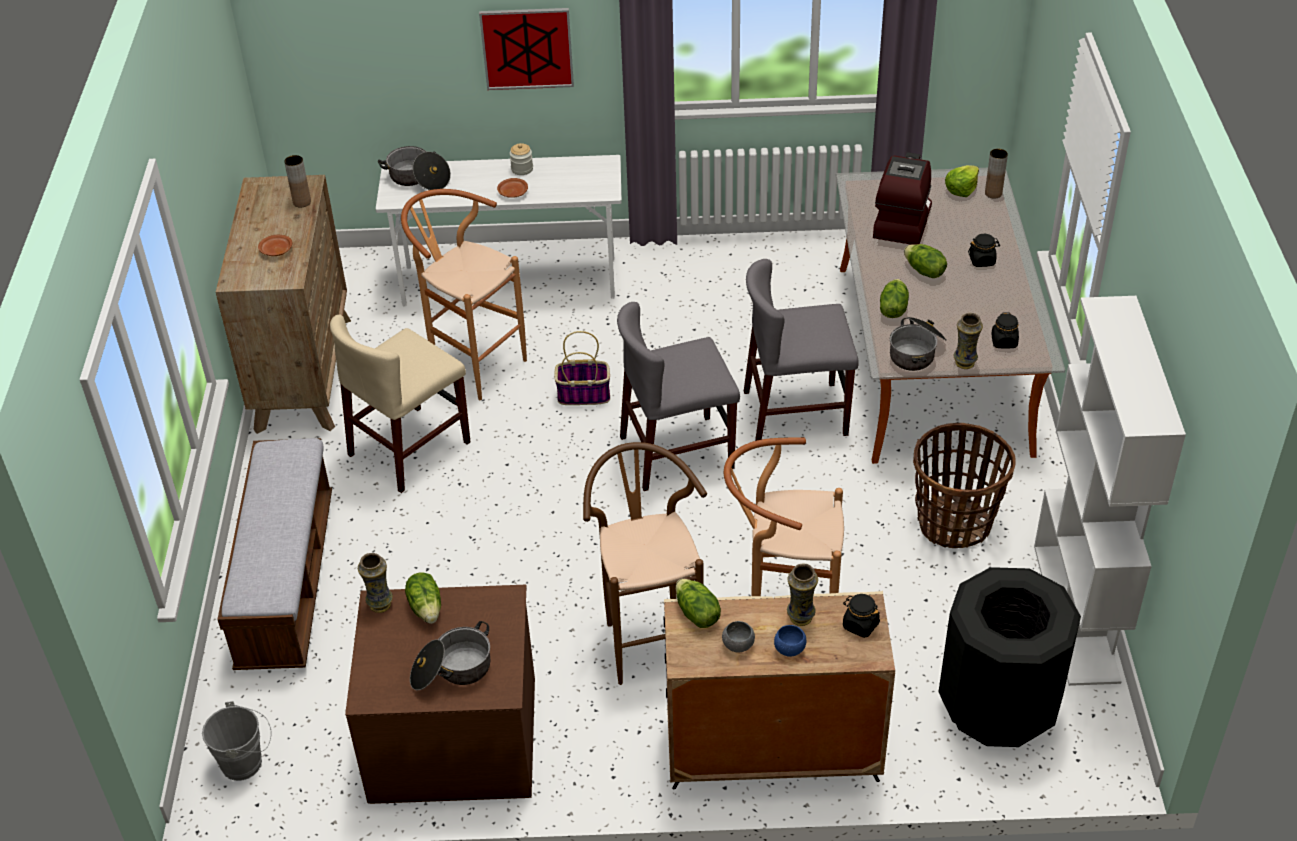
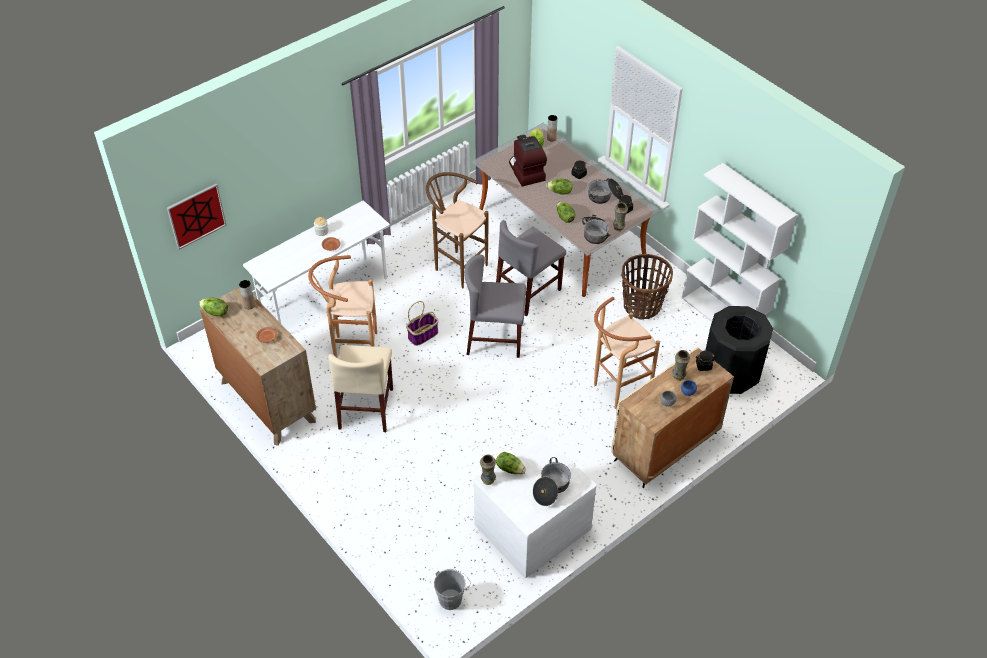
camera: 40 degrees left, 5 degrees up
(287, 581) = (377, 506): bench -> none
(418, 179) = (272, 263): cooking pot -> cooking pot (605, 196)
(454, 736) = (531, 525): brown dresser -> white dresser
(527, 48) = (303, 164): picture -> picture (196, 215)
(648, 637) = (568, 430): brown stool -> brown stool (456, 266)
(677, 452) = (494, 339): grey chair -> grey chair turned 60 degrees clockwise
(696, 614) = (638, 400): lettuce -> lettuce (215, 312)

